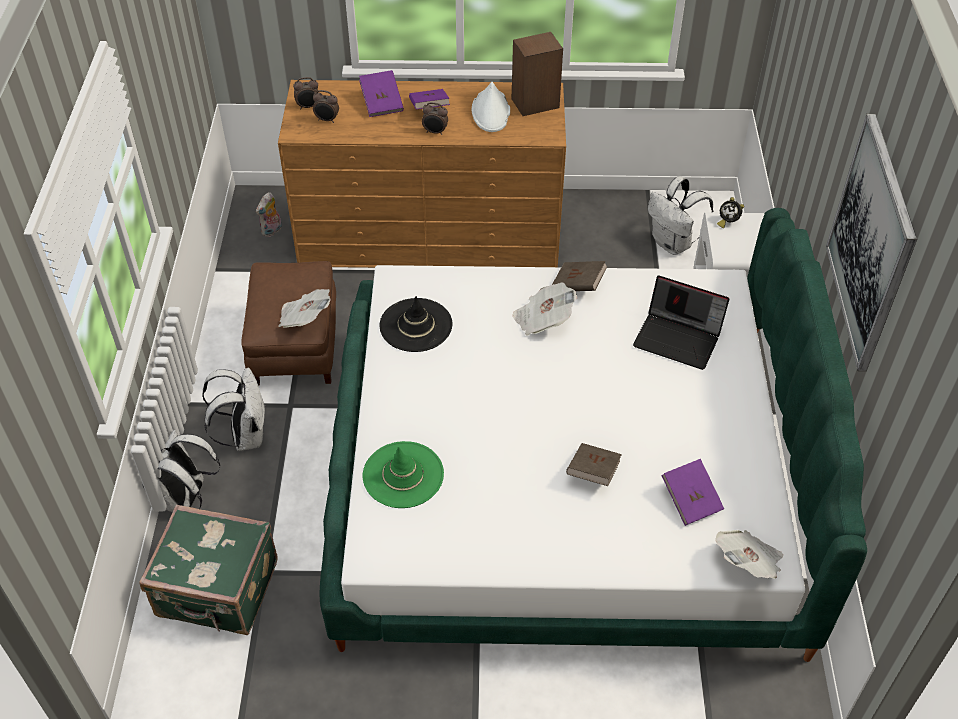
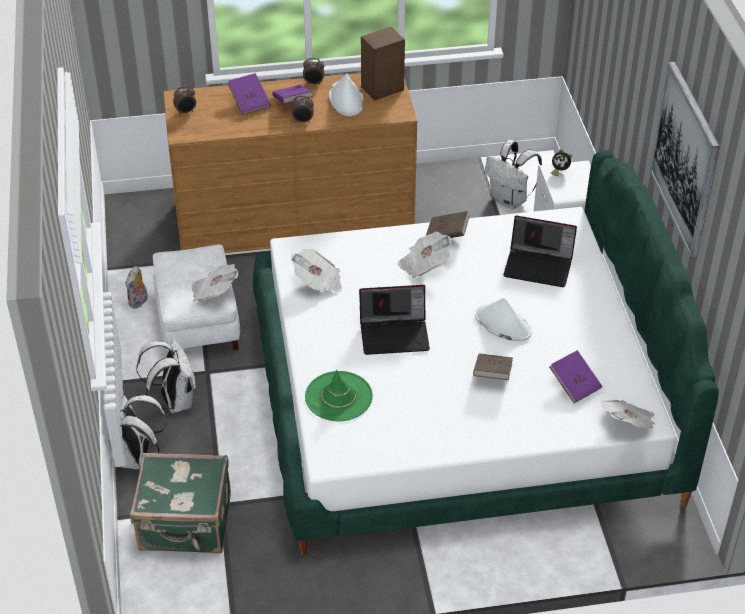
camera: 10 degrees left, 5 degrees down
(272, 231) = (150, 230): plush toy -> plush toy (139, 302)
(294, 346) = (197, 323): brown ottoman -> white ottoman
(327, 120) = (206, 121): alarm clock -> alarm clock (314, 83)
(416, 325) = (318, 282): black hat -> newspaper
(489, 403) = (395, 334): none -> laptop
(619, 407) = (502, 324): none -> white hat

